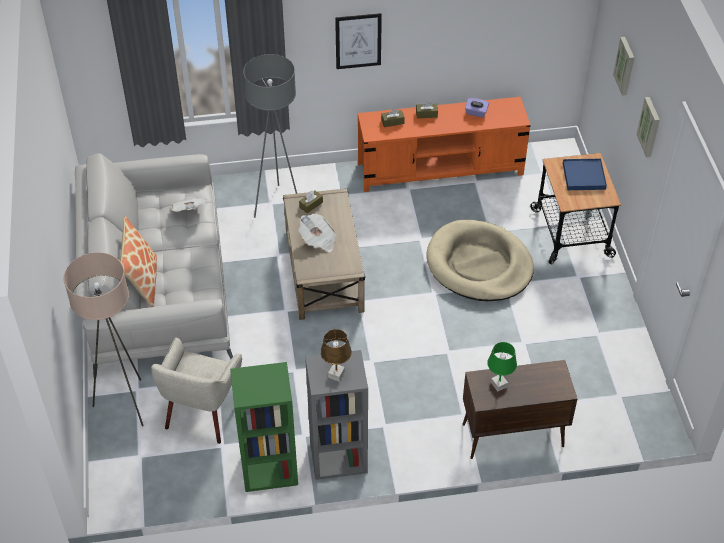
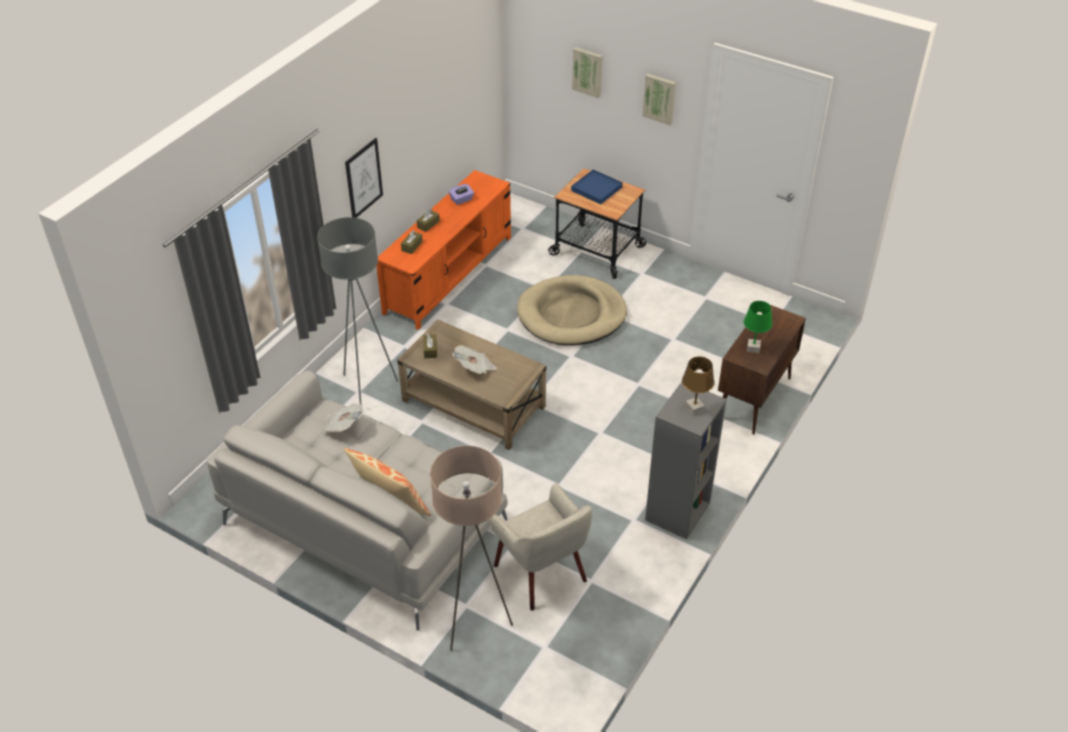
camera: 50 degrees left, 5 degrees down
(269, 470) = (647, 564): green bookcase -> none

